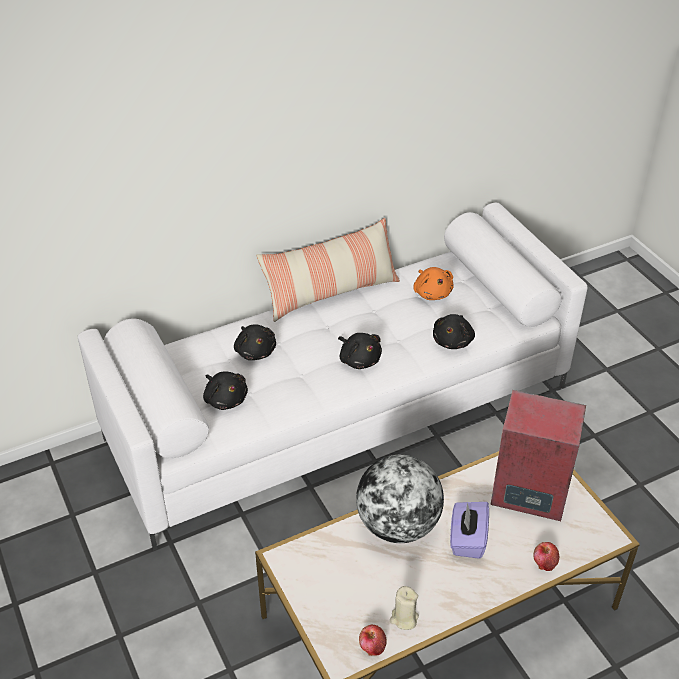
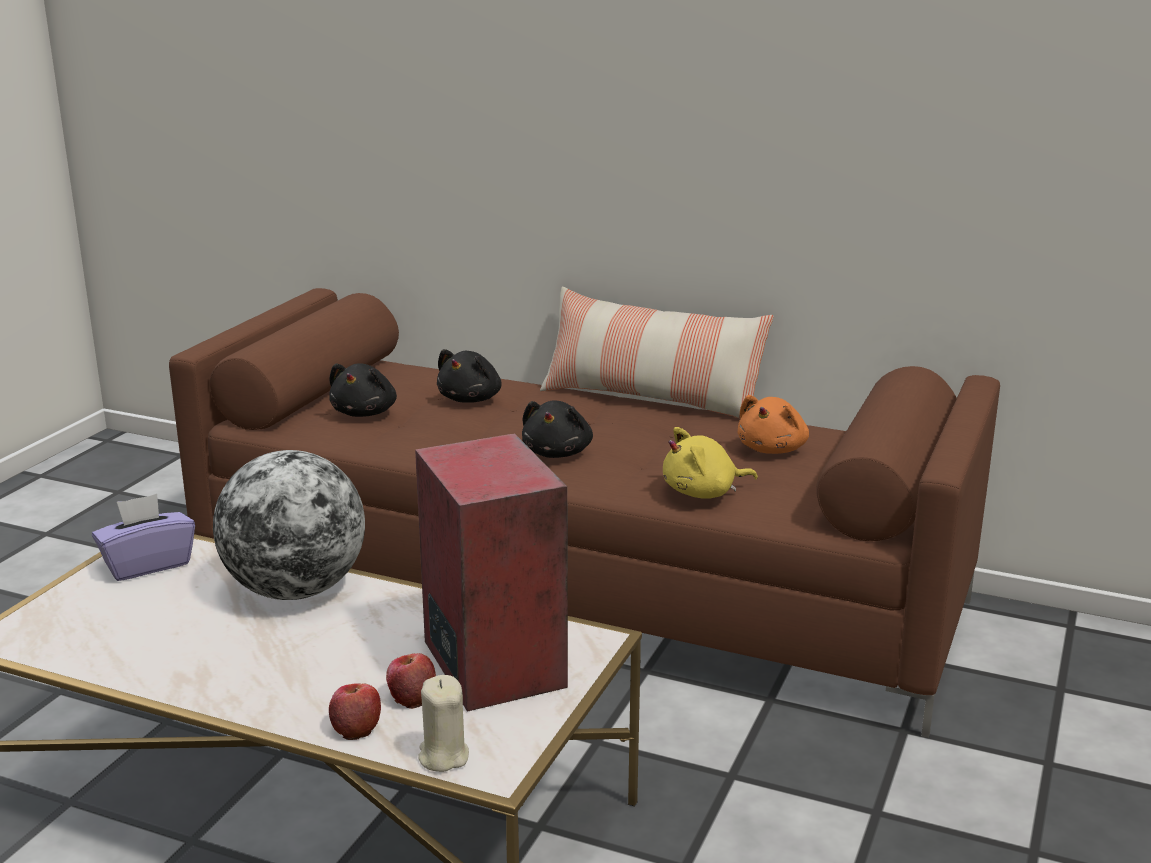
camera: 50 degrees right, 20 degrees down
(340, 411) = (579, 584): white sofa -> brown sofa
(372, 646) = (47, 649): apple -> apple (411, 697)
(404, 618) = (121, 654): beige candle -> beige candle (443, 756)
(453, 341) = (703, 493): black plush toy -> yellow plush toy
(467, 539) = (329, 648): purple tissue box -> purple tissue box (147, 564)

